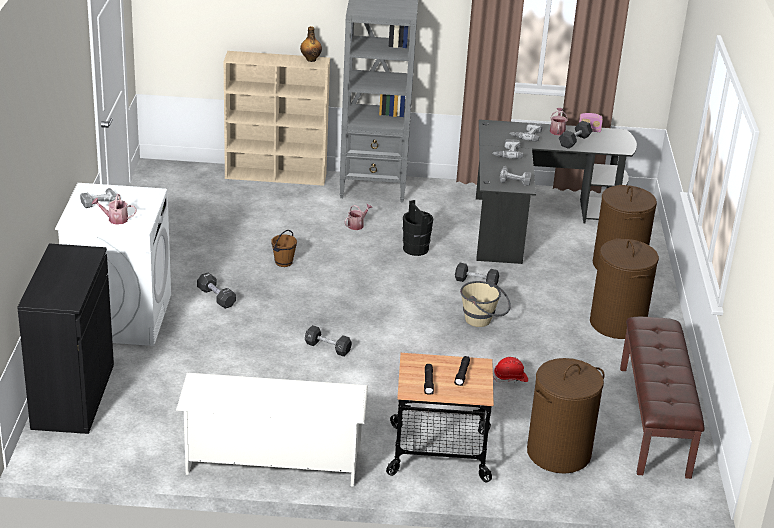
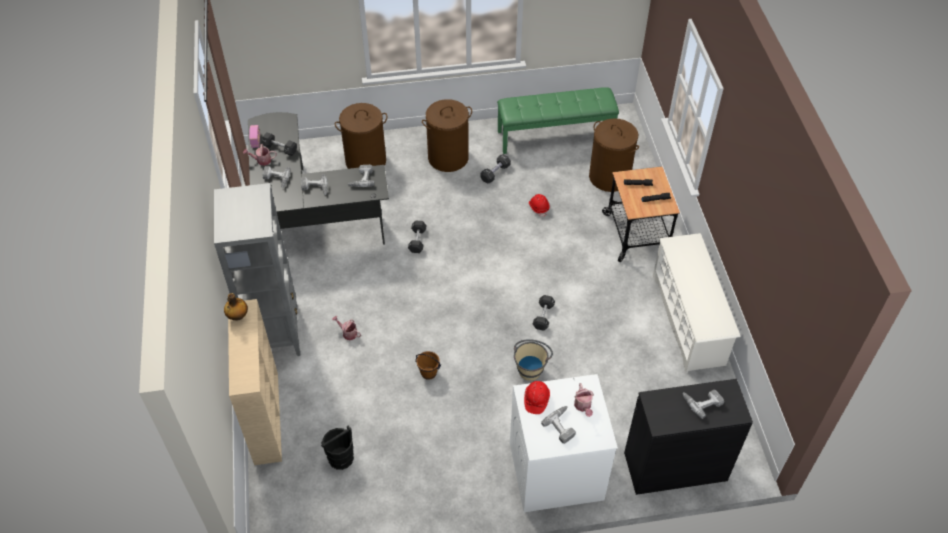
camera: 100 degrees left, 20 degrees up
(66, 281) = (702, 401): none -> power drill
(141, 196) = (536, 400): none -> red hard hat
(216, 297) = (501, 408): black dumbbell -> black dumbbell (495, 173)
(415, 249) = (377, 285): black bucket -> black bucket (340, 458)
(483, 321) = (472, 230): beige bucket -> beige bucket (531, 367)
(655, 421) = (555, 135): brown bench -> green bench

